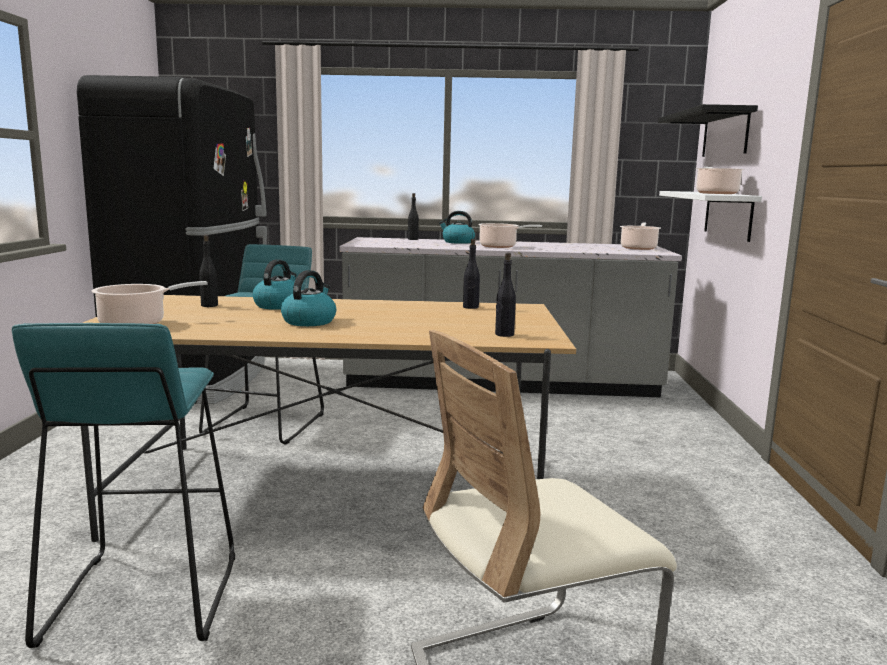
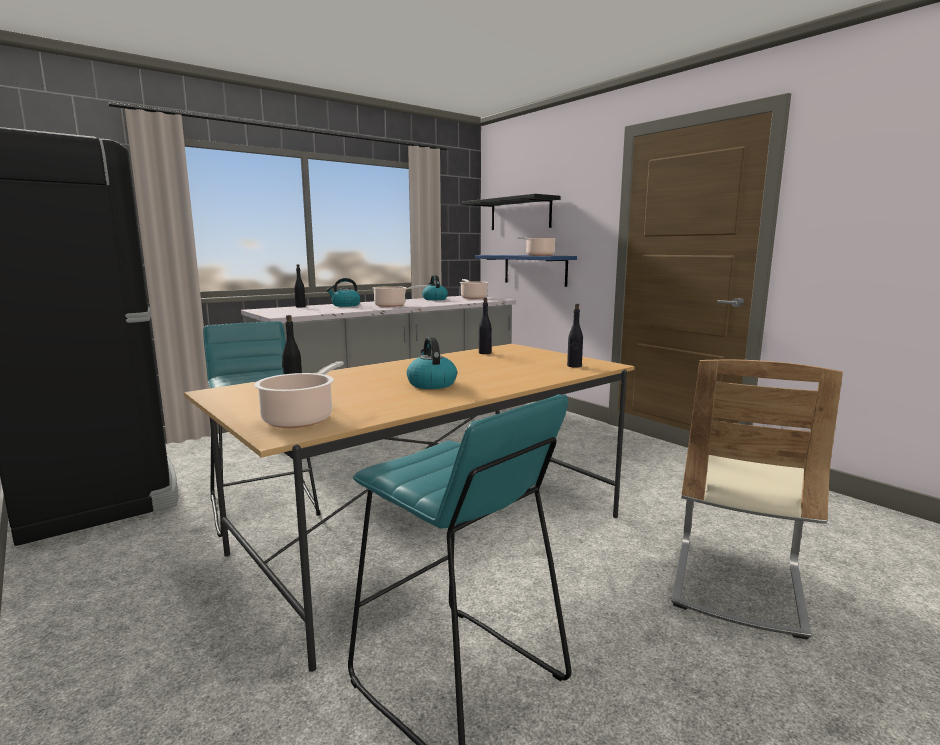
camera: 40 degrees left, 0 degrees up
(278, 305) = (353, 377): kettle -> kettle (434, 299)
(728, 215) = (535, 270): white shelf -> blue shelf

